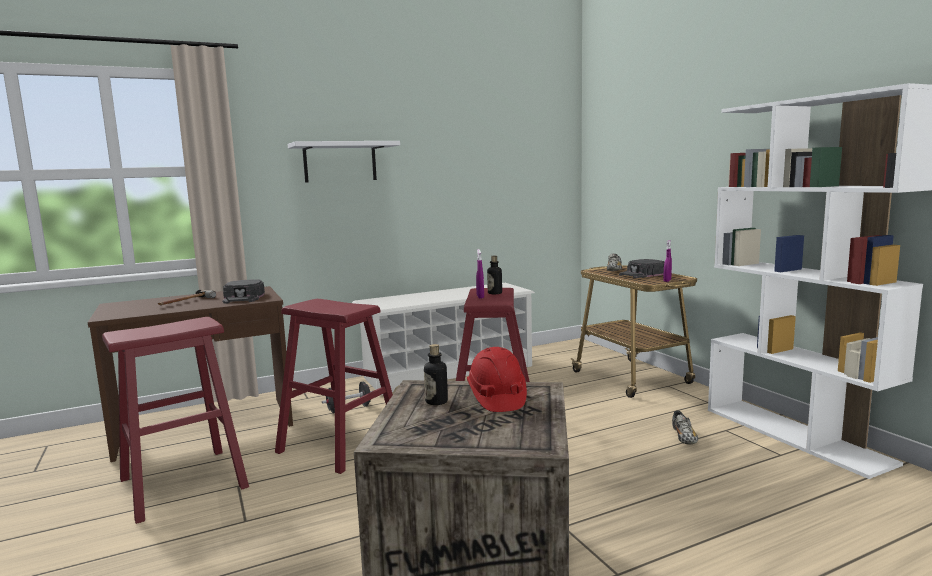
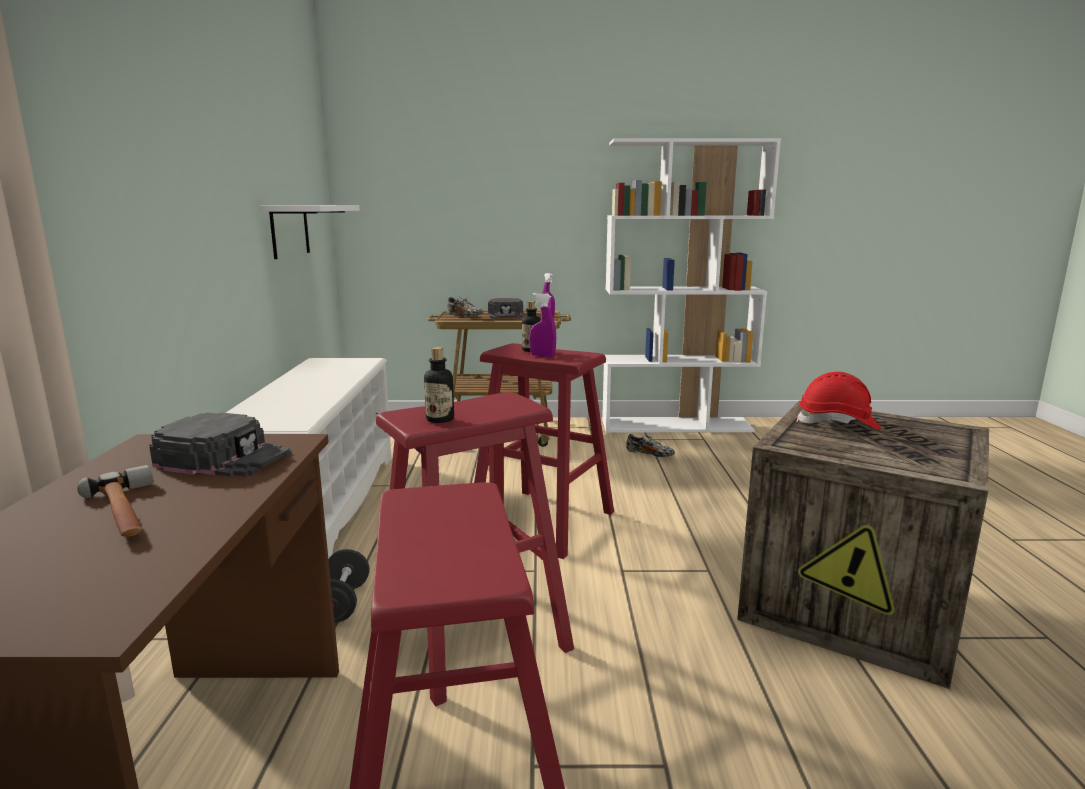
camera: 65 degrees left, 5 degrees up
(340, 162) = (141, 151): white shelf -> white shelf (290, 230)
(436, 401) = (840, 443): bottle -> bottle (440, 419)

